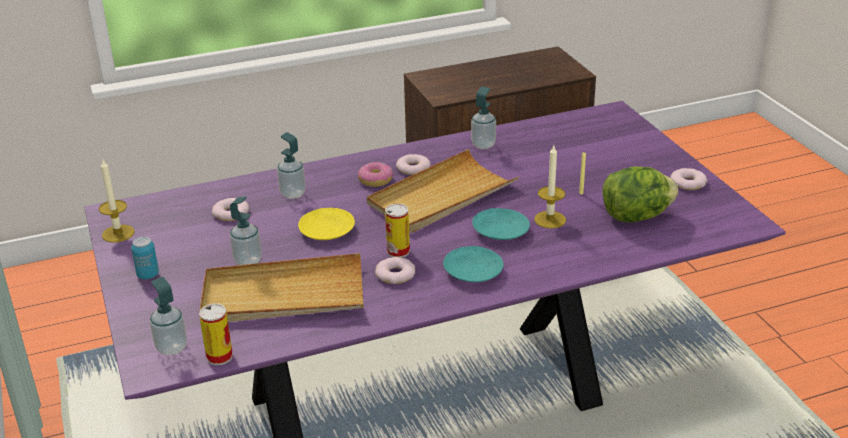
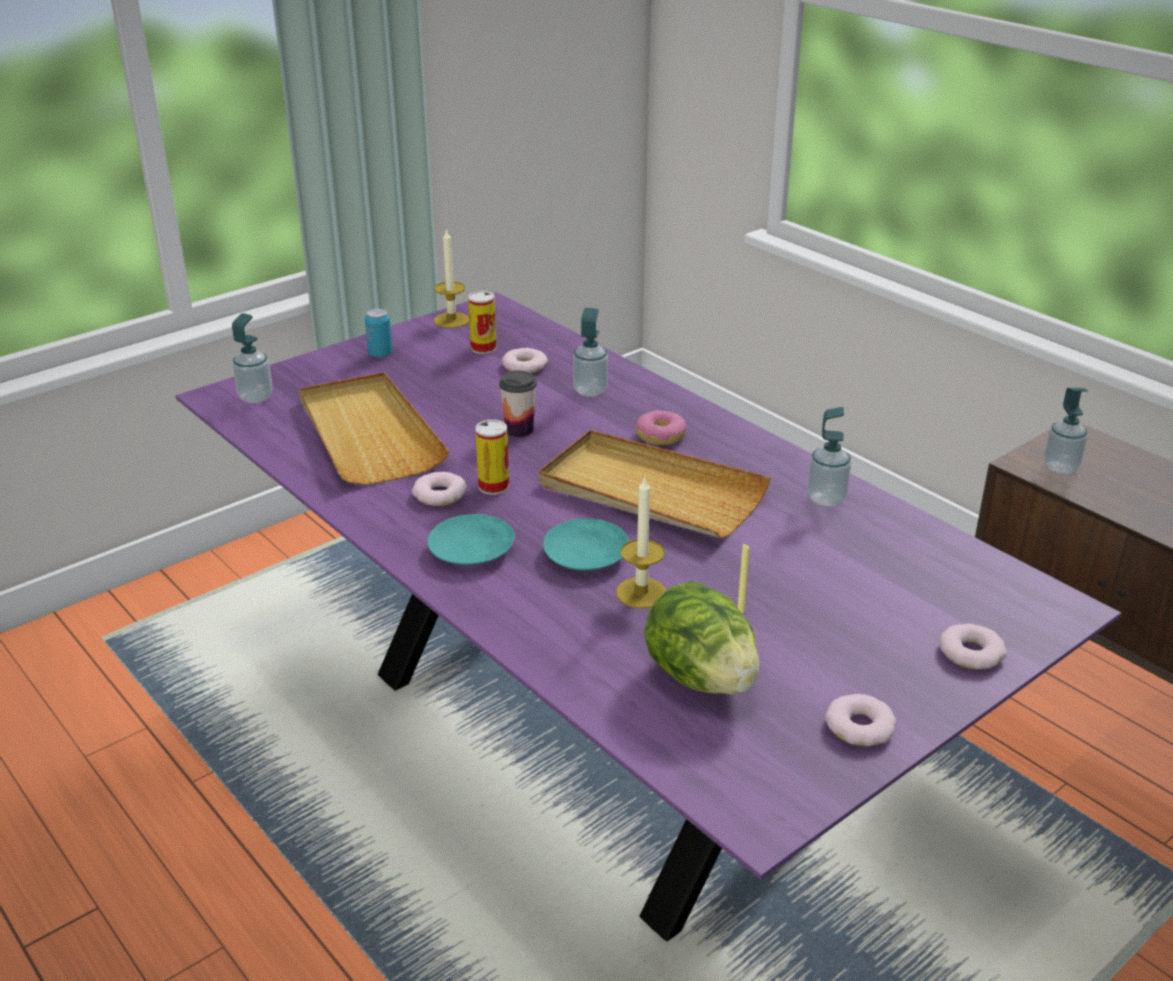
camera: 70 degrees right, 0 degrees up
(219, 356) = (246, 425): can -> can (483, 348)
(248, 261) = (429, 398): soap dispenser -> soap dispenser (1060, 467)
(327, 230) = (519, 430): yellow plate -> cup
(413, 168) = (712, 456): donut -> donut (971, 652)

